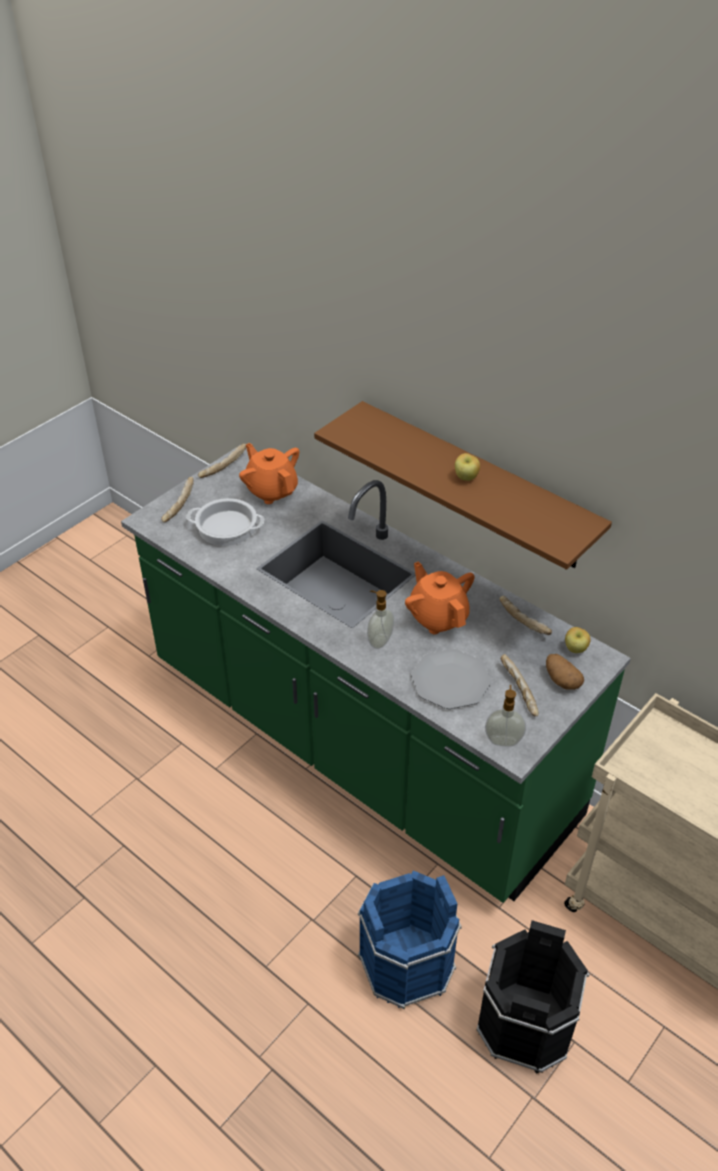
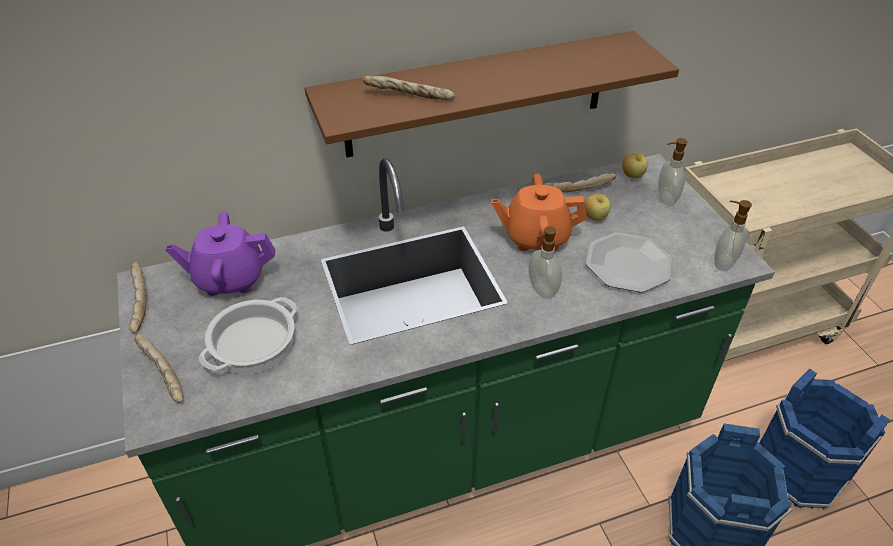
camera: 60 degrees left, 0 degrees up
(271, 490) = (229, 279): orange teapot -> purple teapot
(466, 478) = (506, 73): apple -> apple (595, 218)
(518, 690) = (664, 228): bread -> bread (409, 97)
(524, 1023) = (798, 469): black bucket -> blue bucket
(561, 680) = (665, 199): potato -> soap dispenser

